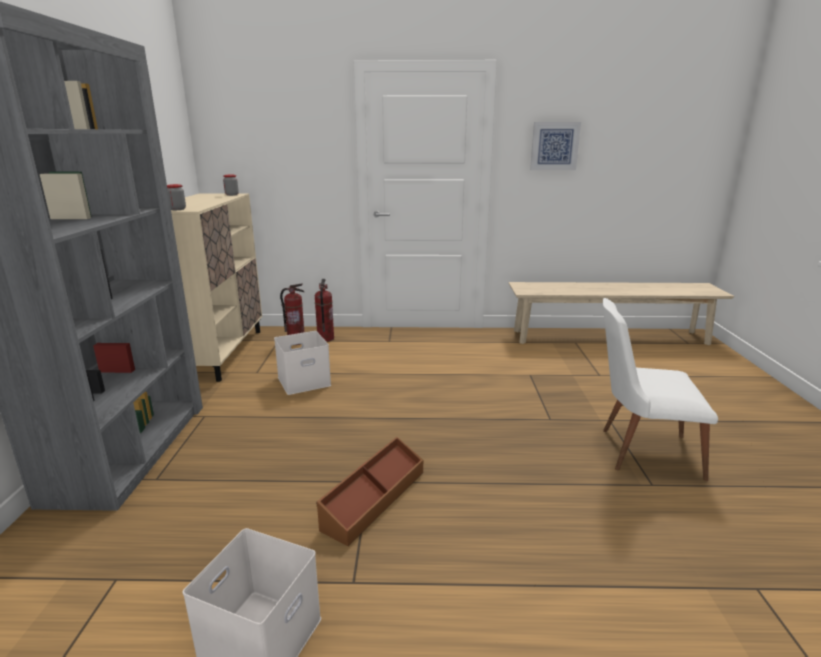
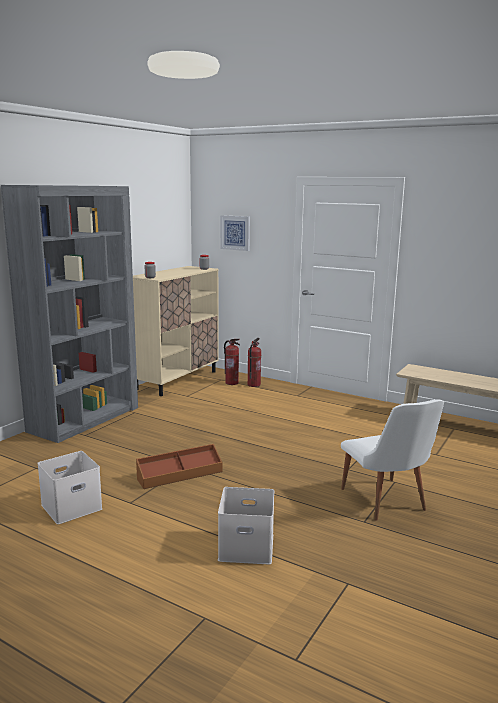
camera: 30 degrees right, 5 degrees down
(304, 380) = (210, 407): white storage box -> white storage box (247, 546)
(554, 146) = (453, 249): picture -> picture (235, 233)
(639, 450) = (386, 503): white chair -> white chair turned 150 degrees counterclockwise

